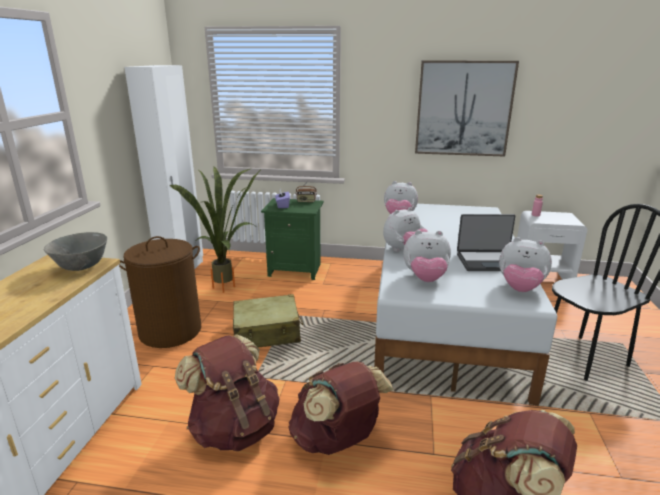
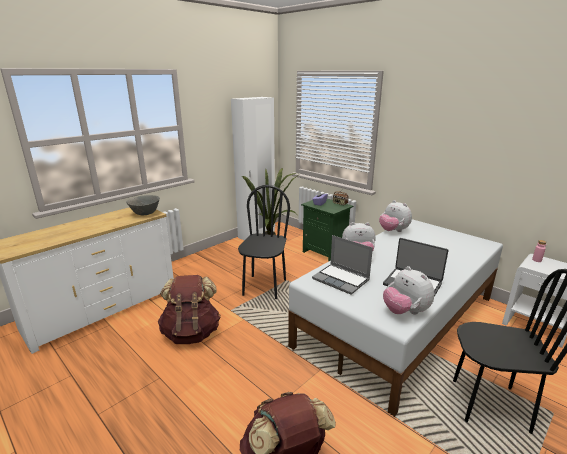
camera: 35 degrees right, 0 degrees up
(170, 331) = (216, 267): brown laundry basket -> none
(267, 332) = (264, 287): beige suitcase -> black chair
(337, 440) = (233, 366): brown backpack -> none
(425, 279) = (341, 280): plush toy -> laptop
(463, 109) = (478, 146): picture -> none

